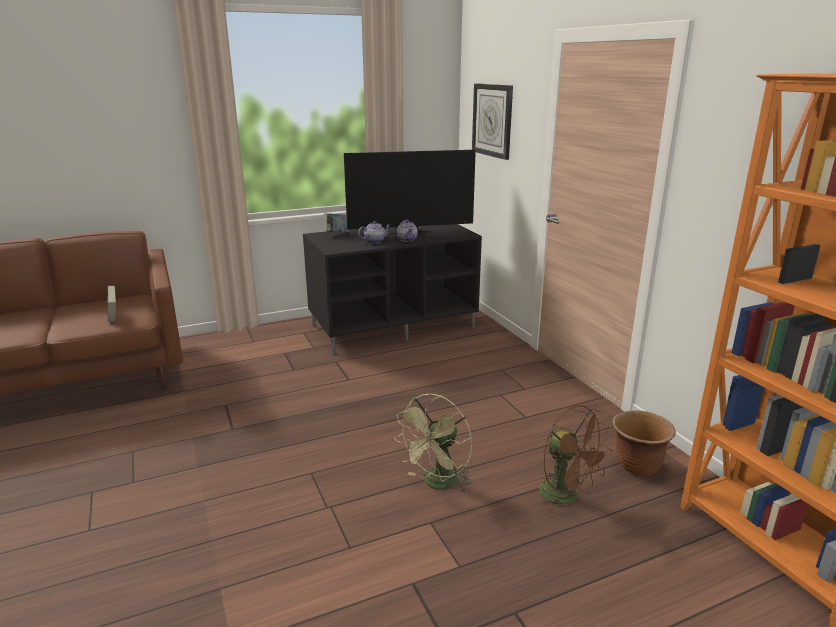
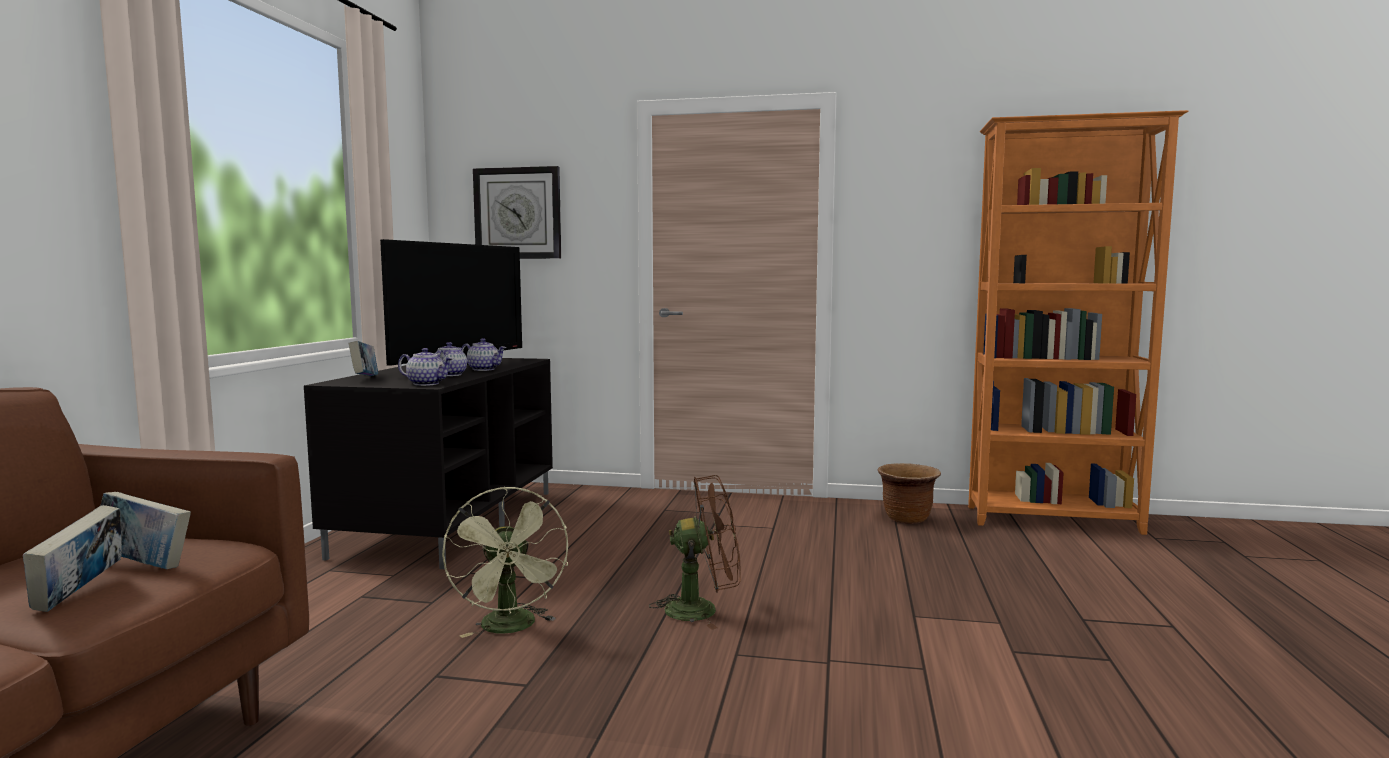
camera: 55 degrees left, 15 degrees down
(81, 322) = (80, 594): none -> book
(337, 248) = (427, 384): none -> teapot
(437, 484) = (847, 594): green fan -> green fan (511, 628)
(566, 497) = (927, 552): brown fan -> brown fan (702, 610)

